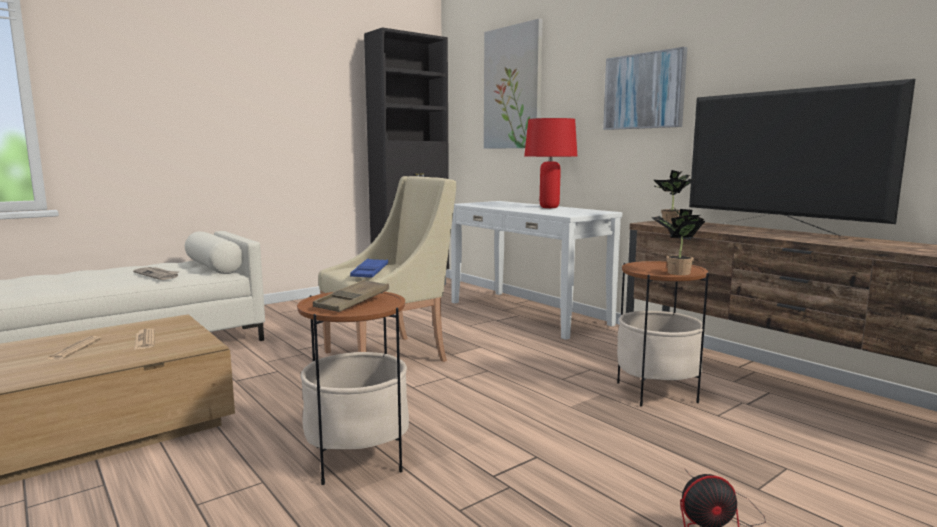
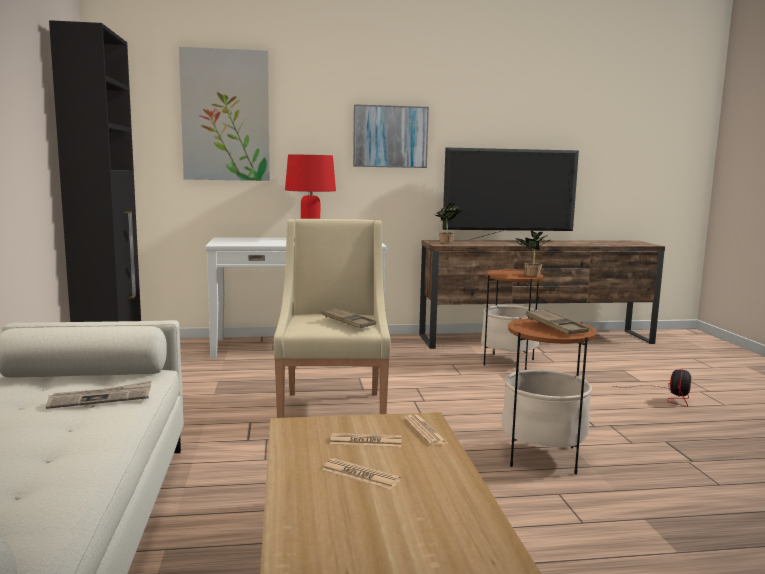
camera: 60 degrees left, 0 degrees up
(174, 350) = (425, 431): none -> newspaper
(370, 272) = (348, 322): blue tray -> brown tray

